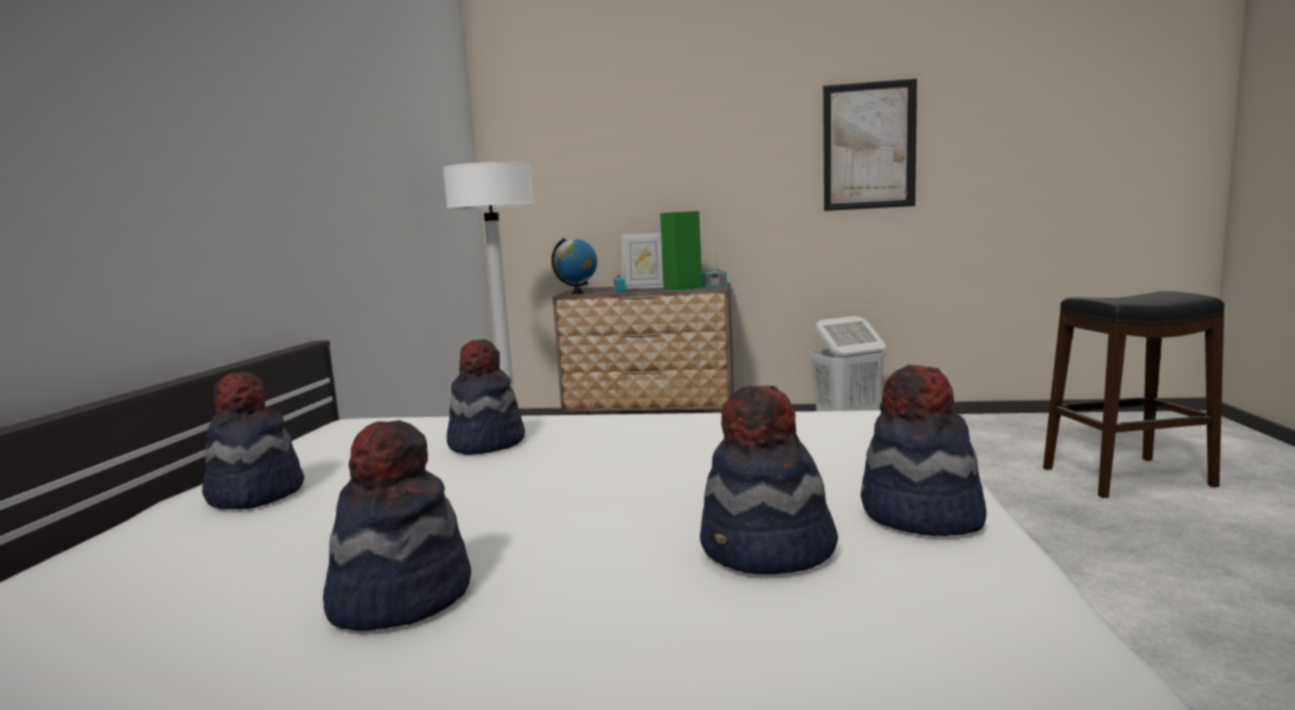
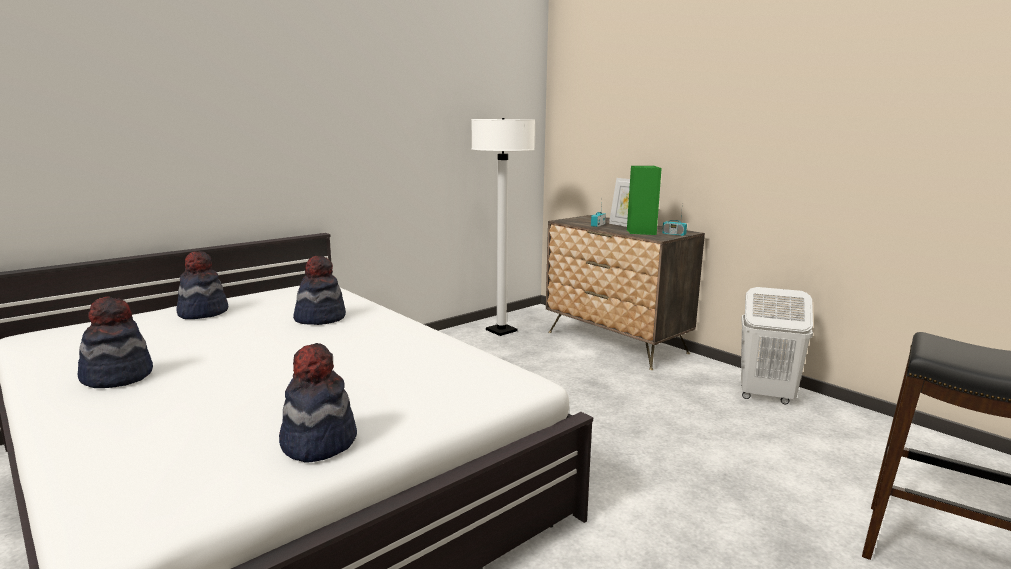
camera: 40 degrees right, 5 degrees up
(577, 293) = (569, 221): globe -> none
(767, 551) = (219, 421): hat -> none
(869, 146) = (857, 116): picture -> none

